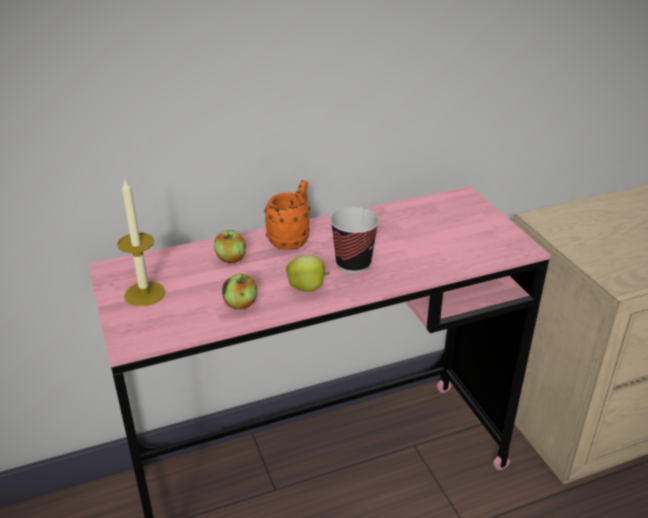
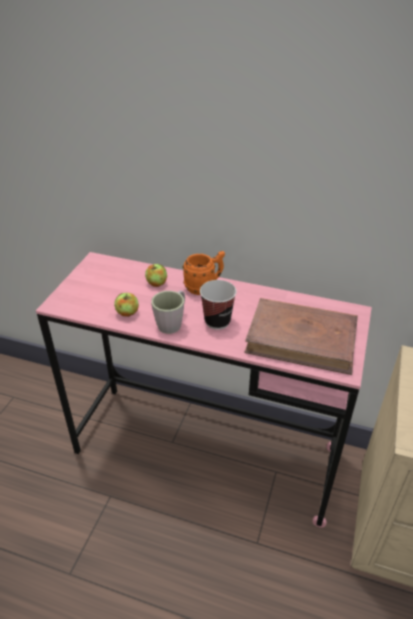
camera: 40 degrees right, 5 degrees up
(144, 294) = (92, 282): candle -> none
(307, 288) = (172, 322): apple -> grey mug
(454, 240) = (302, 339): none -> brown book

